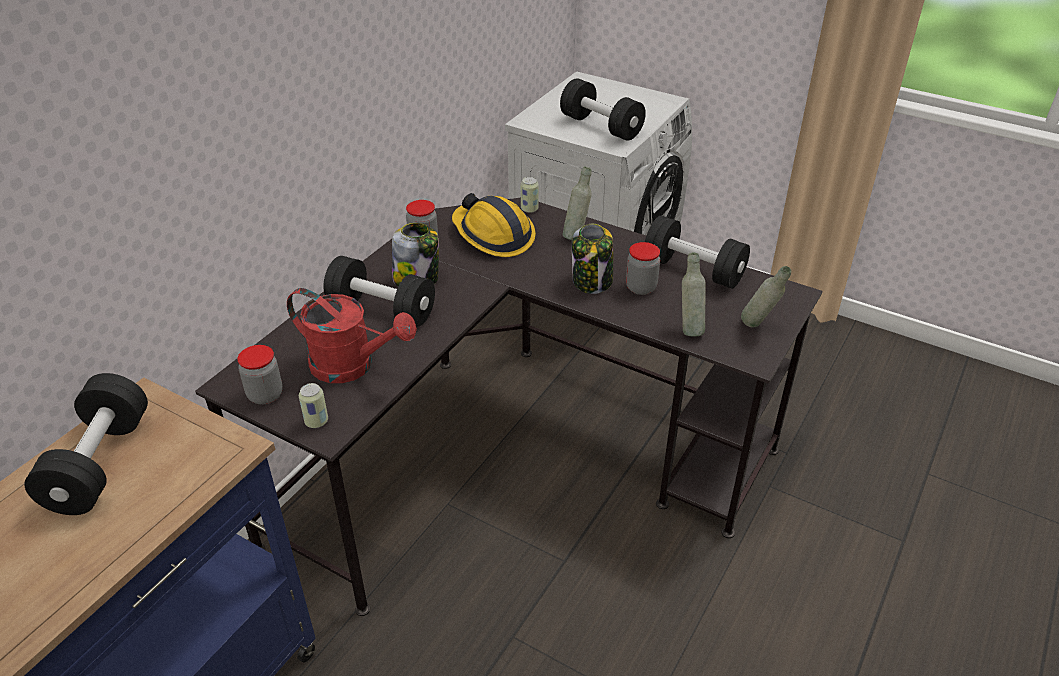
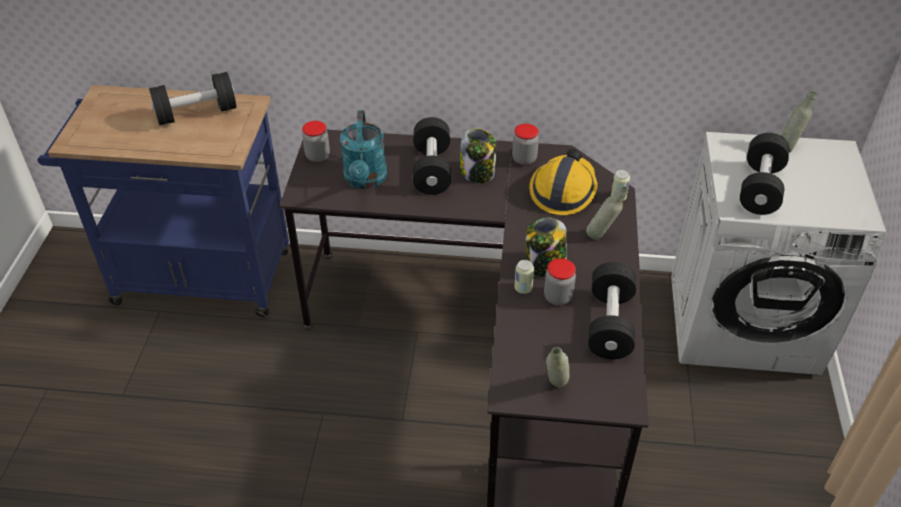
camera: 65 degrees right, 5 degrees up
(316, 421) = (306, 186): can -> can (523, 288)
(352, 366) = (365, 180): red watering can -> turquoise watering can
(689, 329) = (522, 342): grey bottle -> grey bottle (788, 148)

